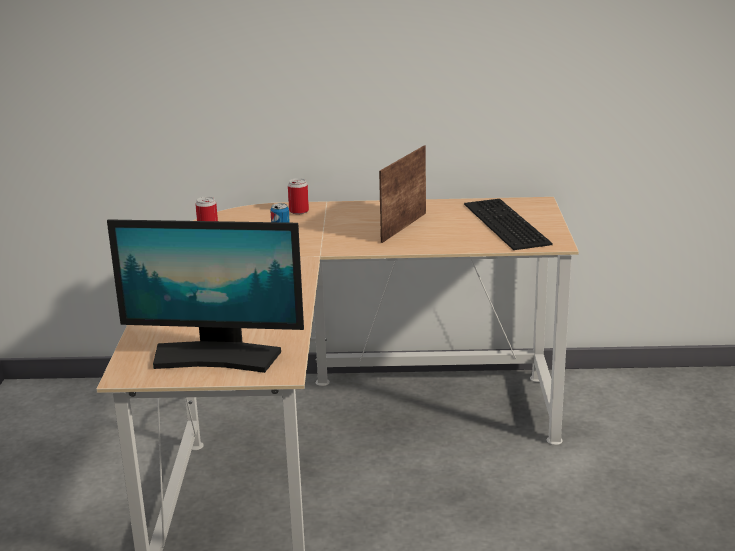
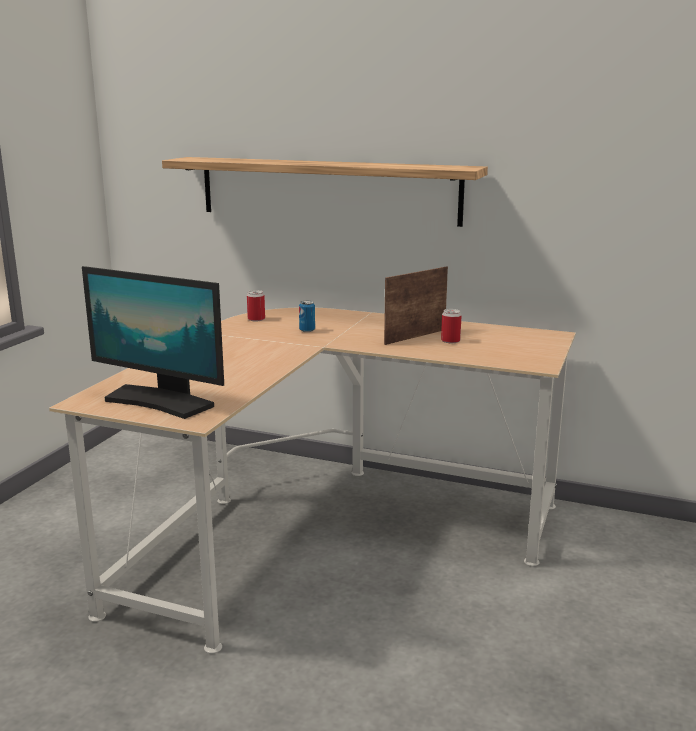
camera: 20 degrees right, 5 degrees down
(261, 67) = (327, 190): none -> shelf
(299, 211) = (341, 316): can -> can (450, 341)
(503, 223) = (506, 345): keyboard -> none

